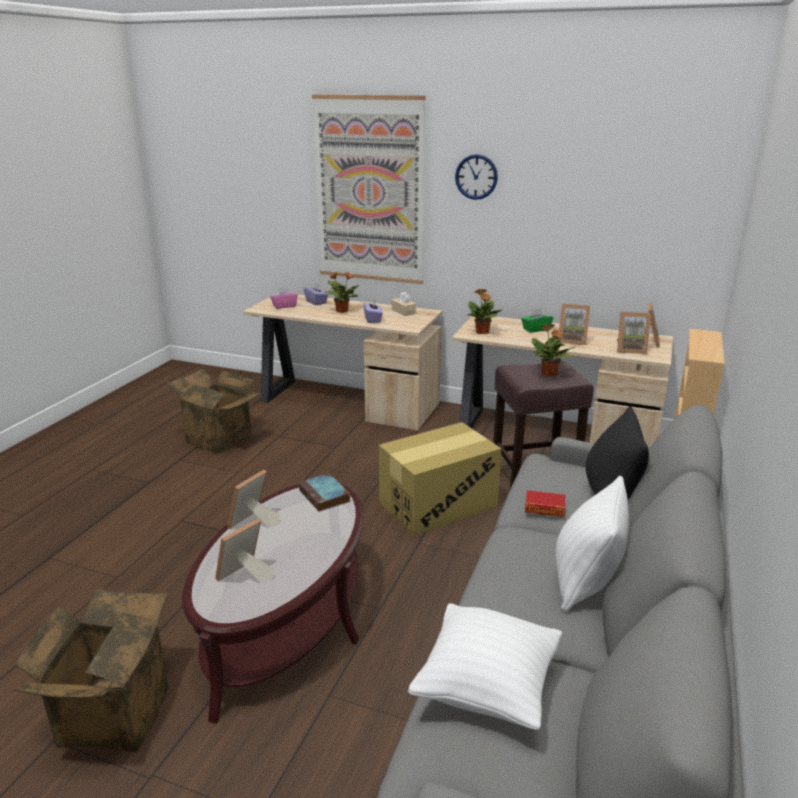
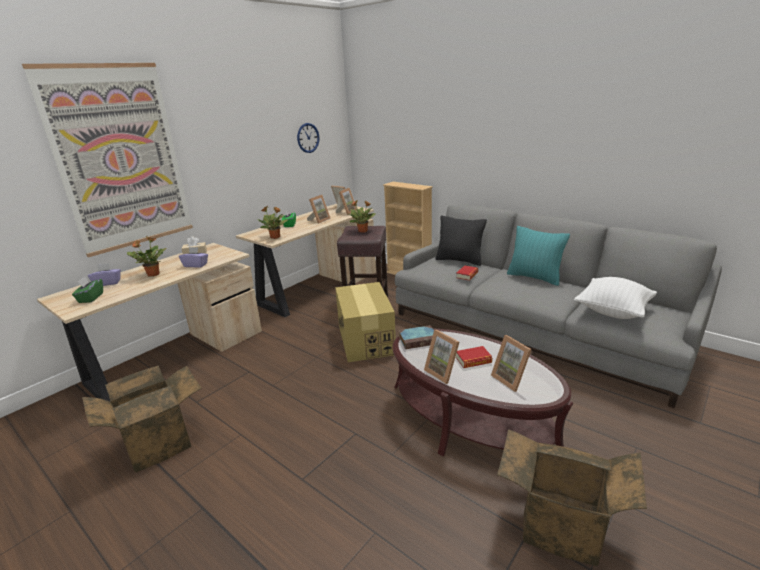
camera: 70 degrees left, 0 degrees up
(284, 306) = (91, 298): pink tissue box -> green tissue box
(284, 542) = (473, 360): none -> book
(476, 177) = (211, 128): wall clock -> wall clock (308, 138)
(585, 581) = (534, 277): white pillow -> turquoise pillow

